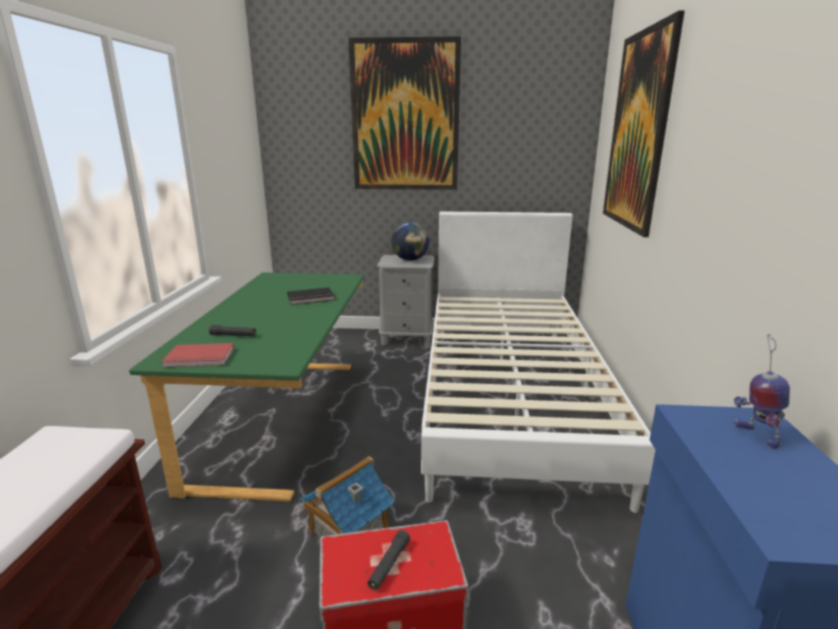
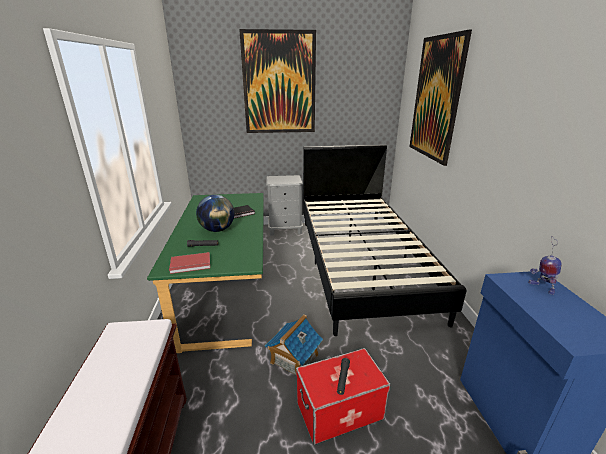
camera: 10 degrees left, 5 degrees up
(410, 260) = (286, 179): globe -> globe (217, 230)
(509, 394) = (360, 262): white bed -> black bed

